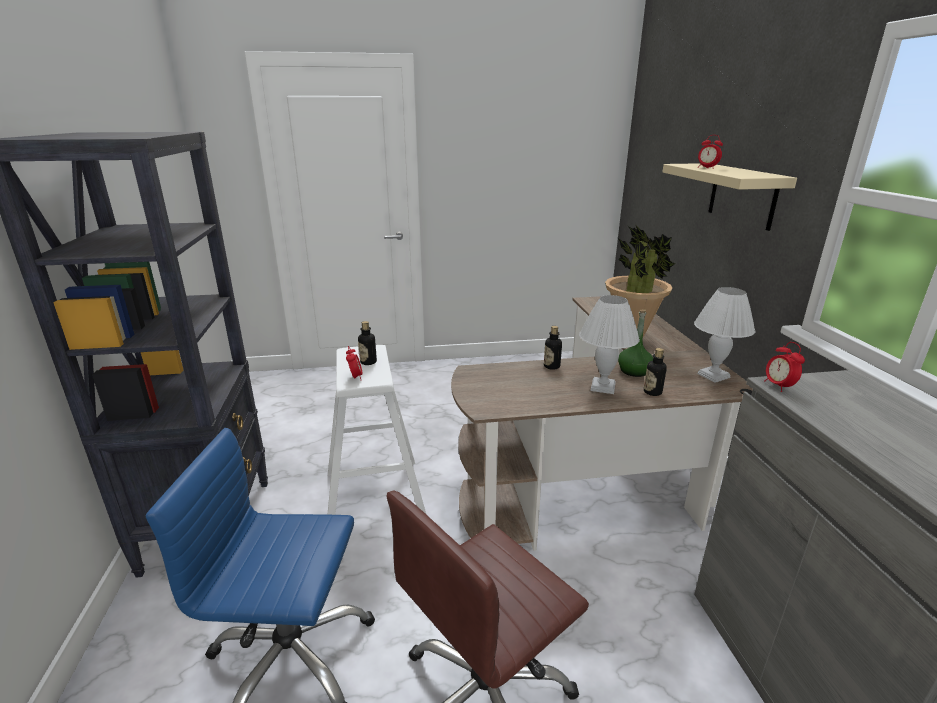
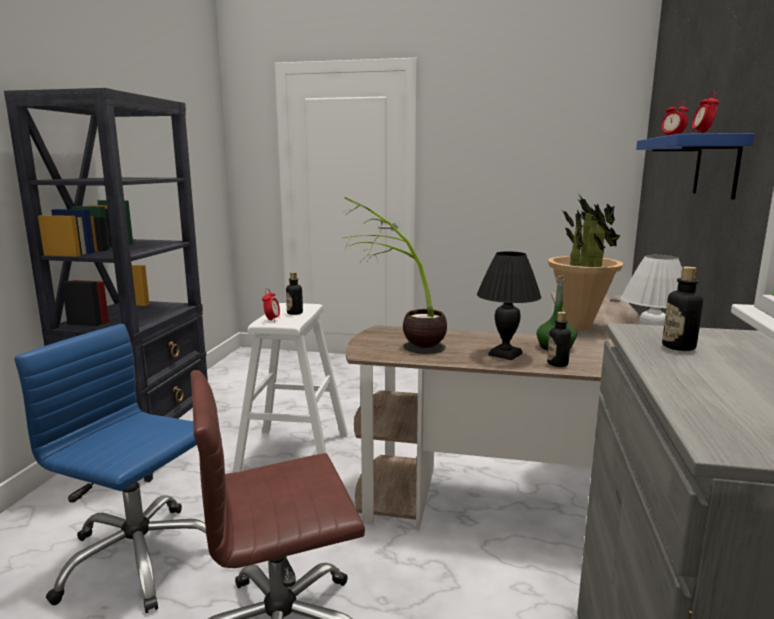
camera: 20 degrees right, 10 degrees down
(503, 390) = (399, 344): none -> potted plant
(551, 366) = (468, 335): bottle -> bottle (678, 347)
(603, 387) = (505, 354): white table lamp -> black table lamp
(742, 195) = (716, 166): beige shelf -> blue shelf
(778, 386) = (633, 330): alarm clock -> alarm clock (702, 134)

